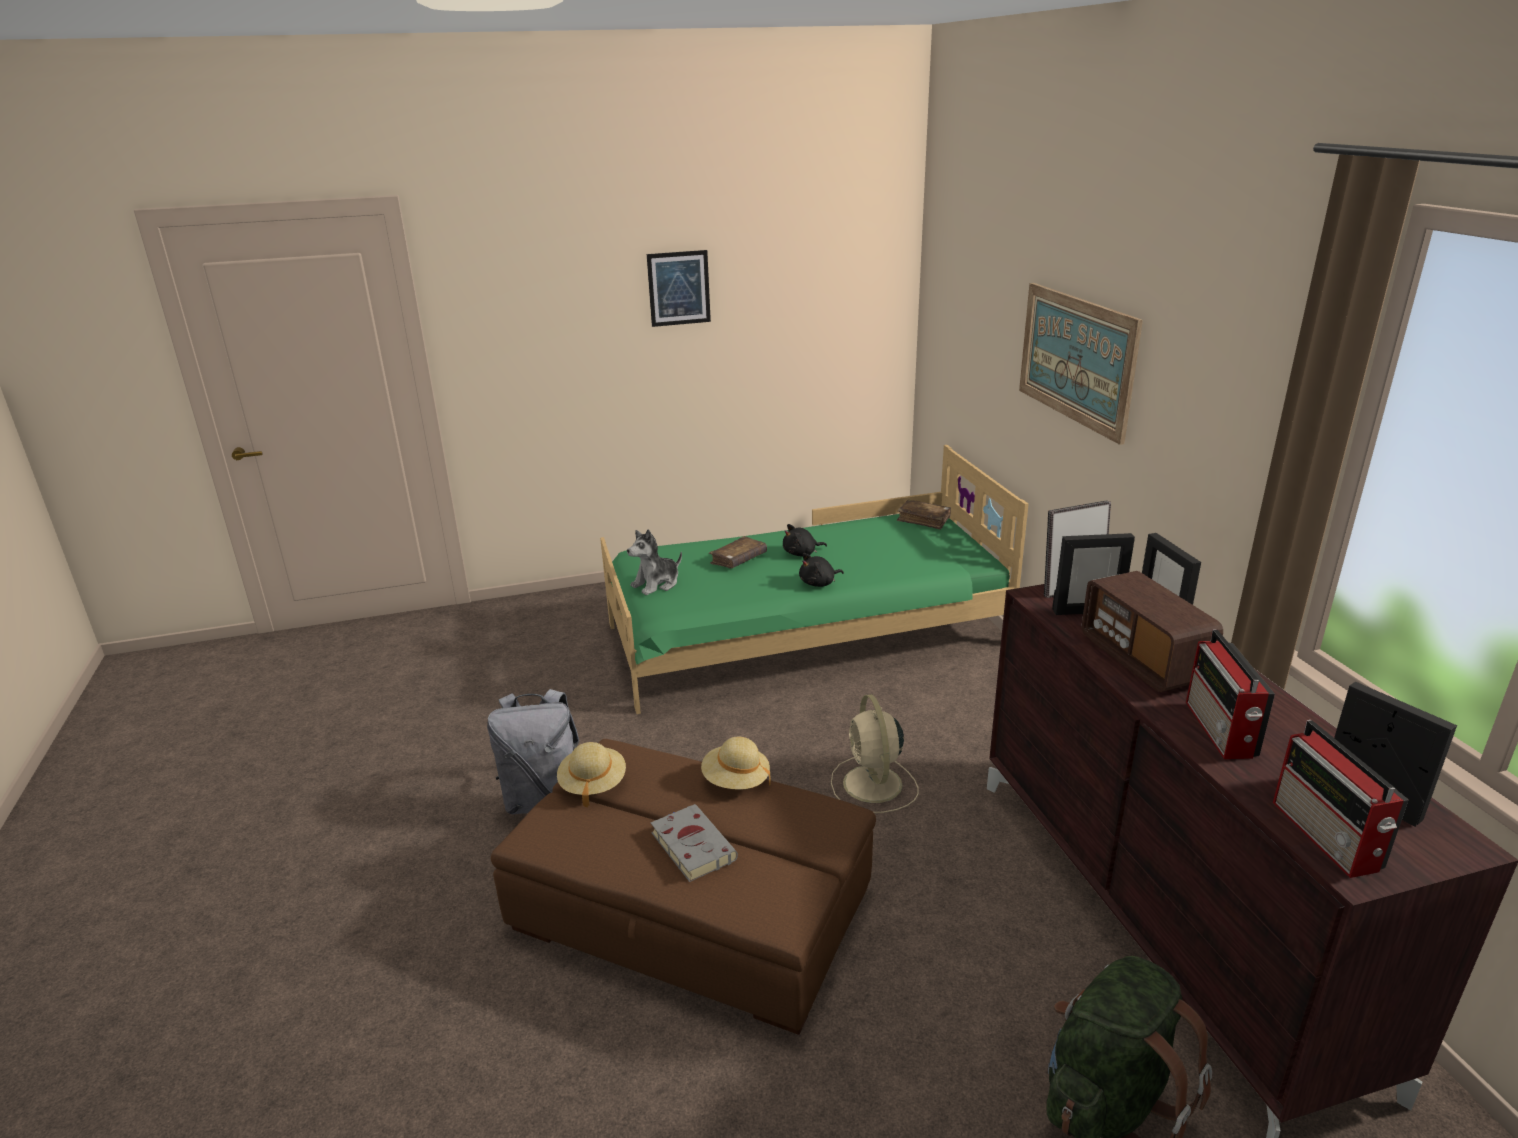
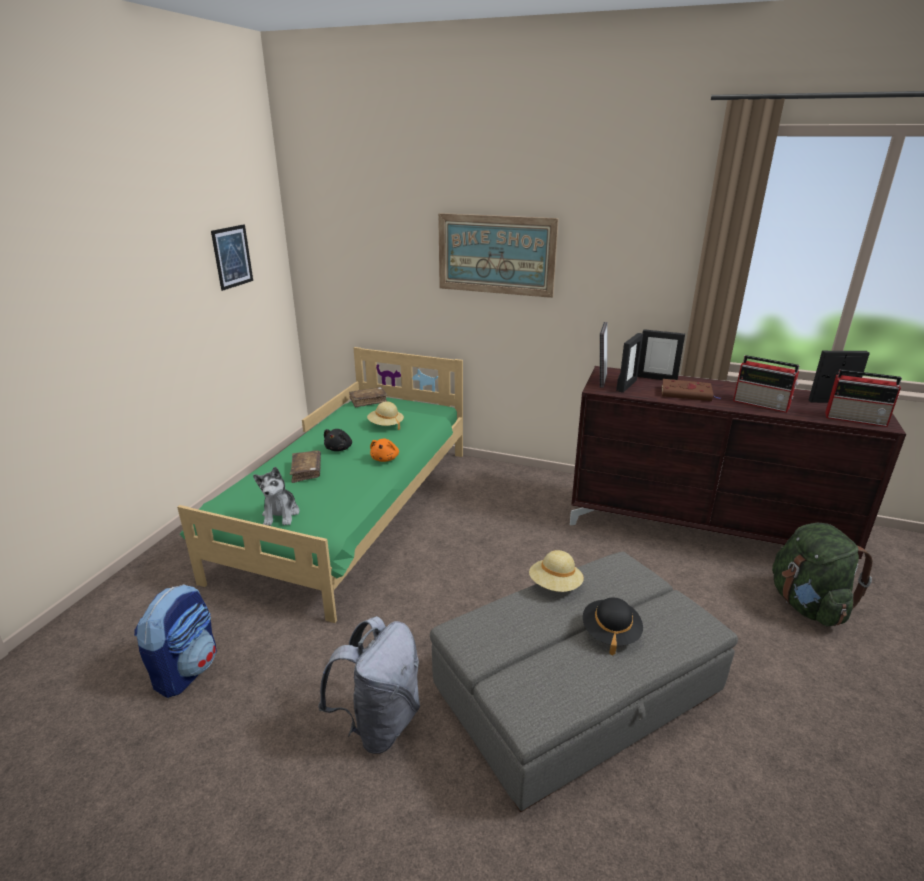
camera: 55 degrees left, 0 degrees up
(519, 676) = (186, 669): none -> backpack
(593, 784) = (494, 654): beige hat -> beige hat (385, 425)
(679, 288) = (139, 258): picture -> picture (232, 257)
(691, 845) = (610, 633): grey book -> black hat
(692, 909) = (576, 691): brown ottoman -> grey ottoman
(819, 583) = (385, 459): black plush toy -> orange plush toy
(873, 786) = (529, 559): beige fan -> none
(1143, 660) = (687, 394): radio -> brown book

